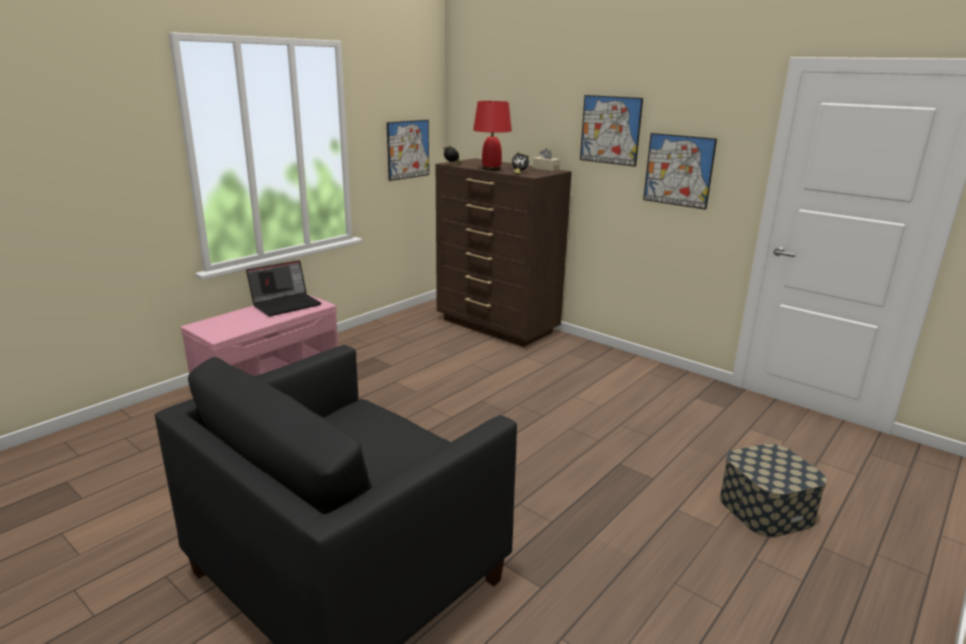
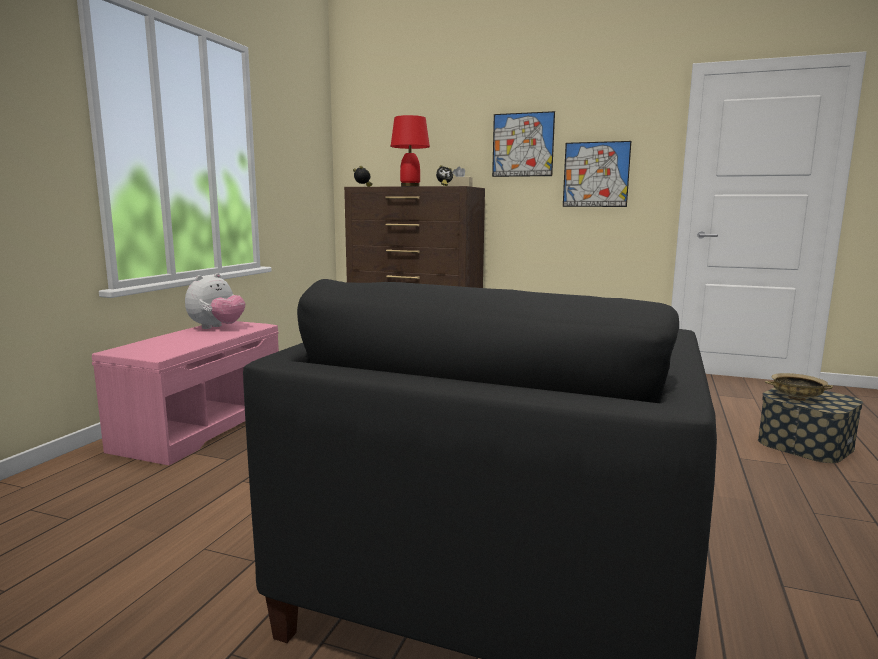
camera: 20 degrees left, 10 degrees down
(286, 304) = (217, 328): laptop -> plush toy
(408, 149) = (305, 178): picture -> none
(755, 464) = (796, 398): none -> beige bowl

